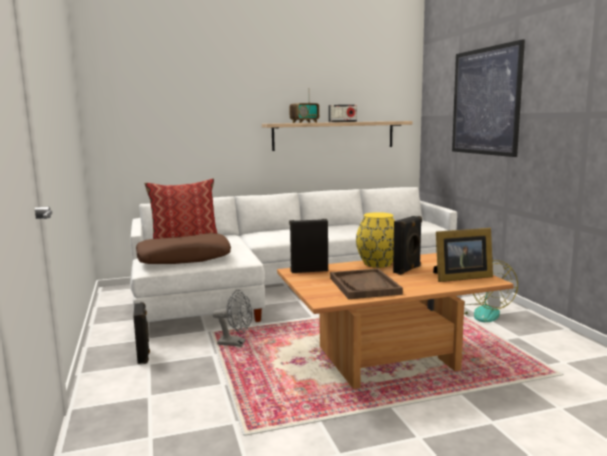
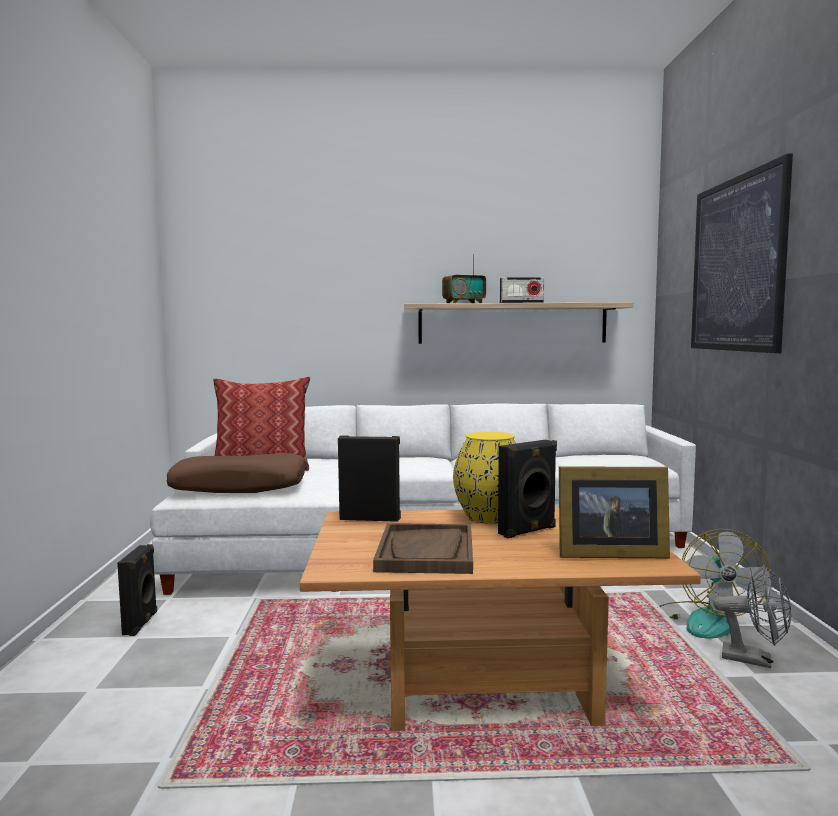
camera: 15 degrees right, 5 degrees down
(236, 343) = (277, 621): grey fan -> grey fan (755, 660)

